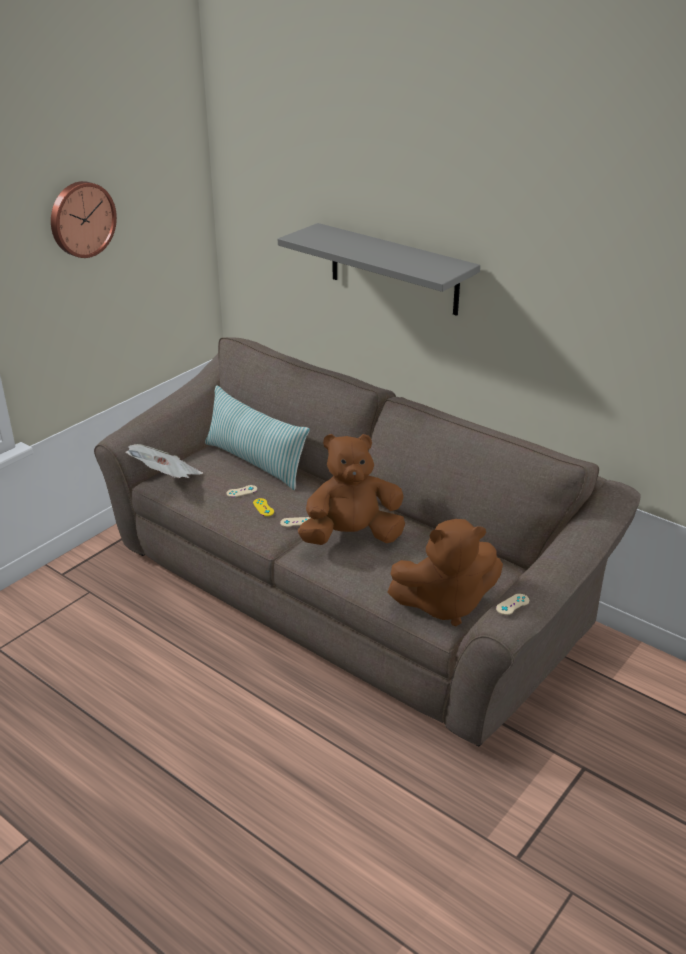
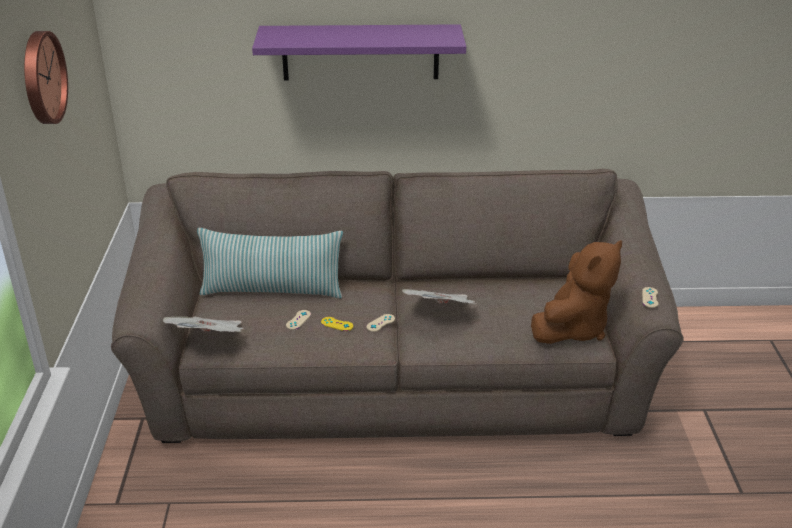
camera: 40 degrees left, 0 degrees up
(351, 536) = (441, 312): brown plush toy -> newspaper
(394, 269) = (360, 52): grey shelf -> purple shelf

